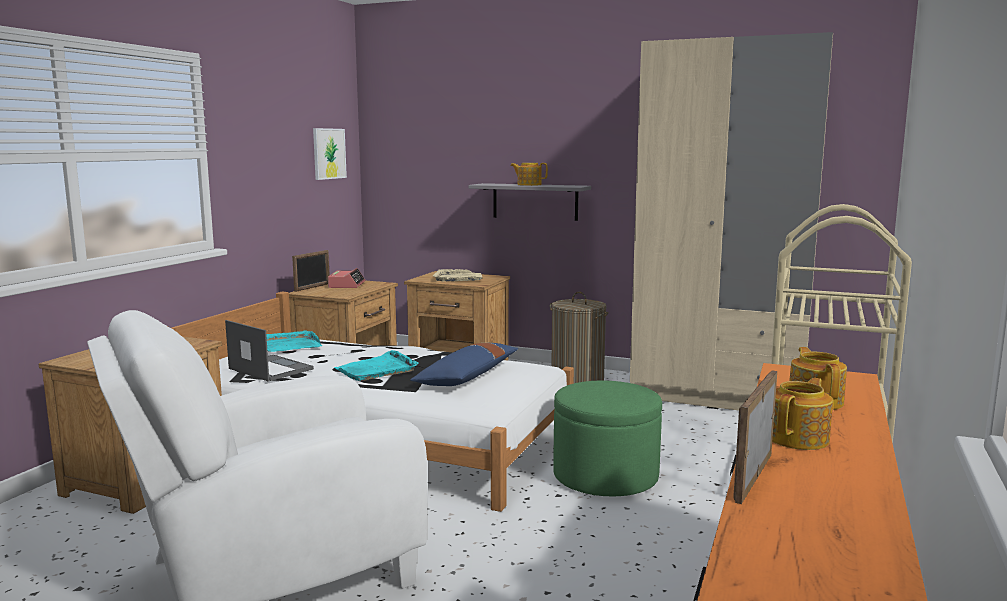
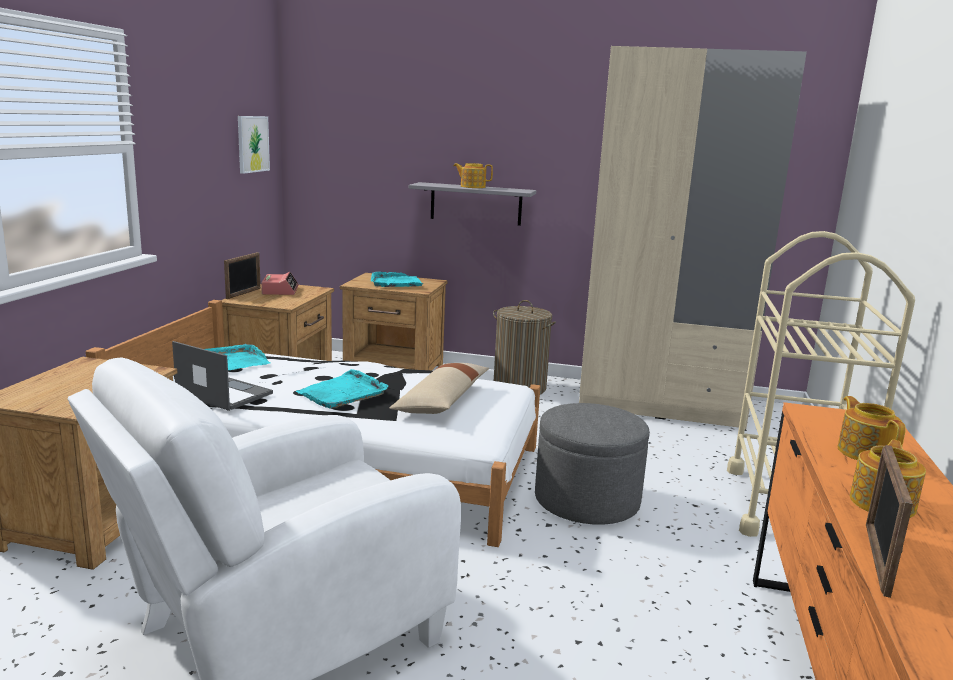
camera: 10 degrees left, 5 degrees up
(458, 278) = (396, 283): beige tray -> turquoise tray
(467, 377) = (442, 401): blue pillow -> beige pillow
(605, 476) = (586, 500): green ottoman -> grey ottoman

